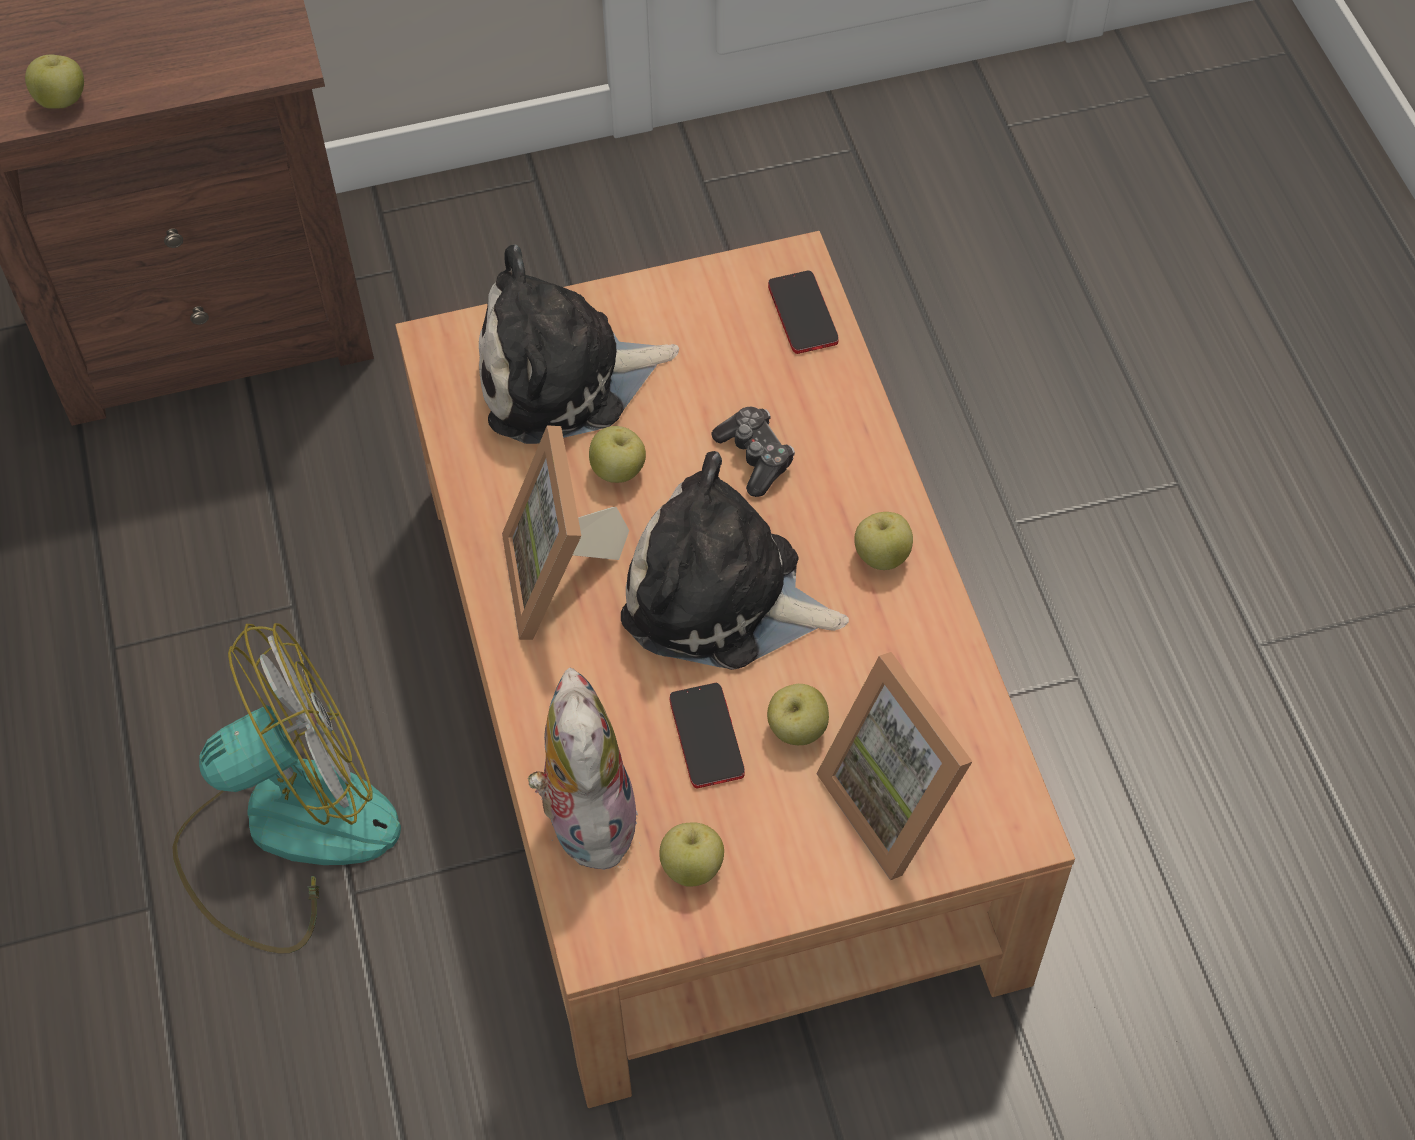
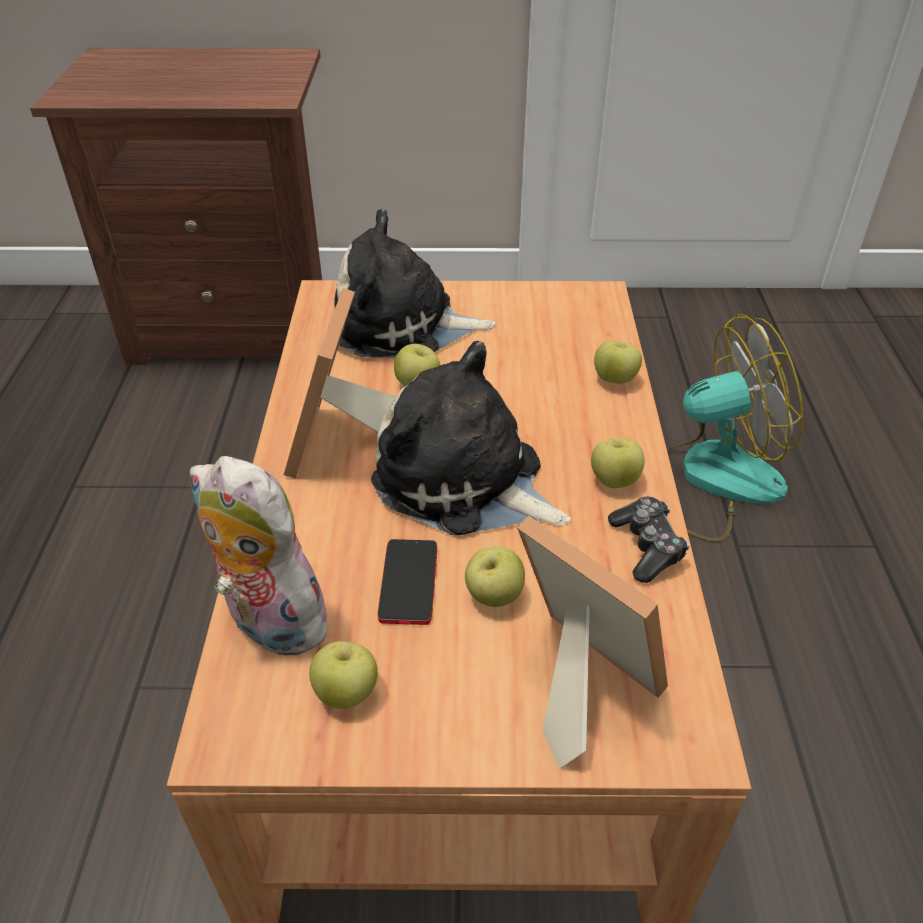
camera: 15 degrees right, 15 degrees down
(62, 101) = (127, 97): apple -> apple (614, 379)
(286, 832) = (114, 629): fan -> fan (707, 478)
(585, 816) = (269, 622): plush toy -> plush toy turned 60 degrees counterclockwise
(755, 457) = (529, 396): game controller -> game controller (647, 547)
(803, 313) = (597, 321): phone -> none
(900, 800) = (574, 682): picture frame -> picture frame turned 150 degrees clockwise

